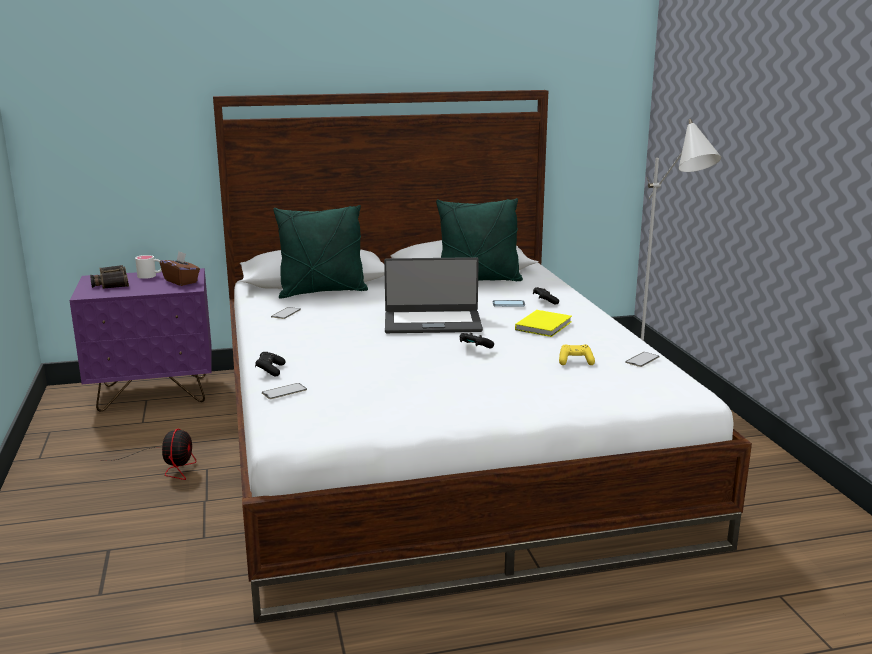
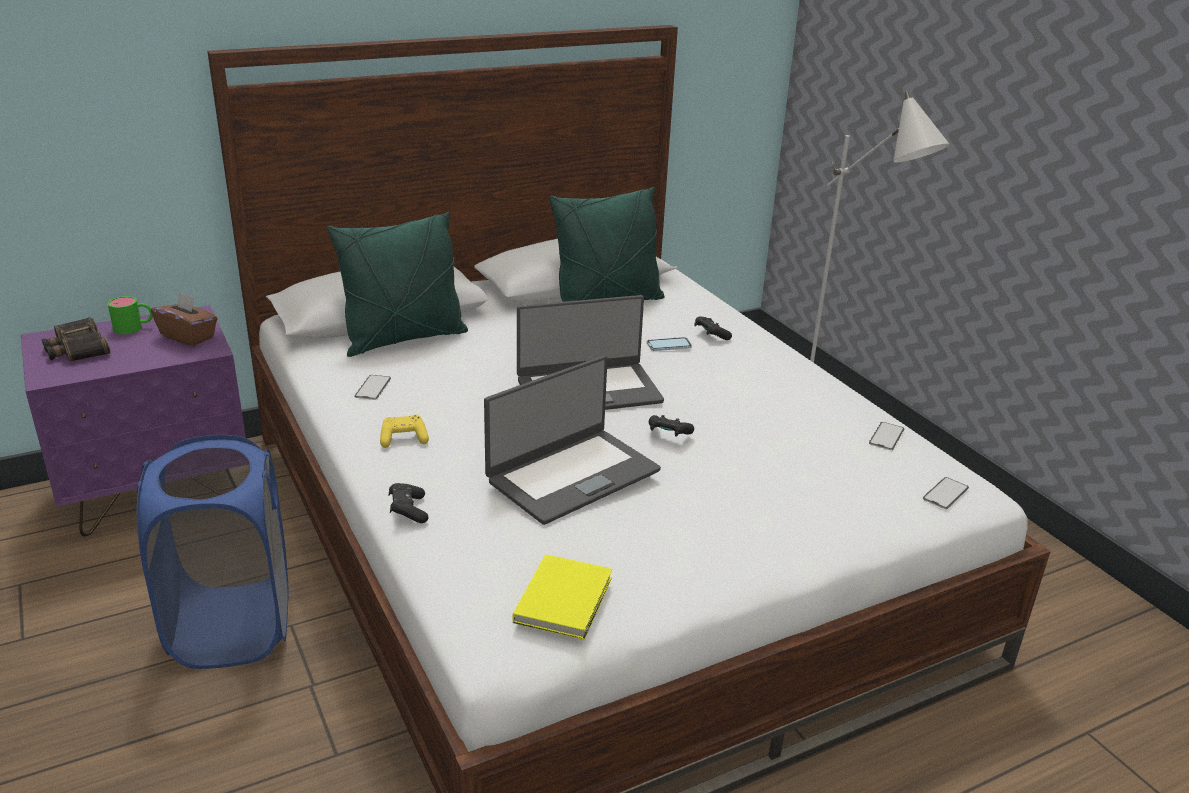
camera: 15 degrees left, 10 degrees up
(151, 276) = (134, 328): white mug -> green mug
(169, 465) = (232, 626): fan -> blue laundry basket
(284, 391) = (452, 555): phone -> phone (945, 493)
(390, 360) = (572, 475): none -> laptop
(545, 325) = (736, 382): yellow book -> yellow book (566, 598)
(575, 361) = (808, 449): yellow game controller -> yellow game controller (404, 439)

